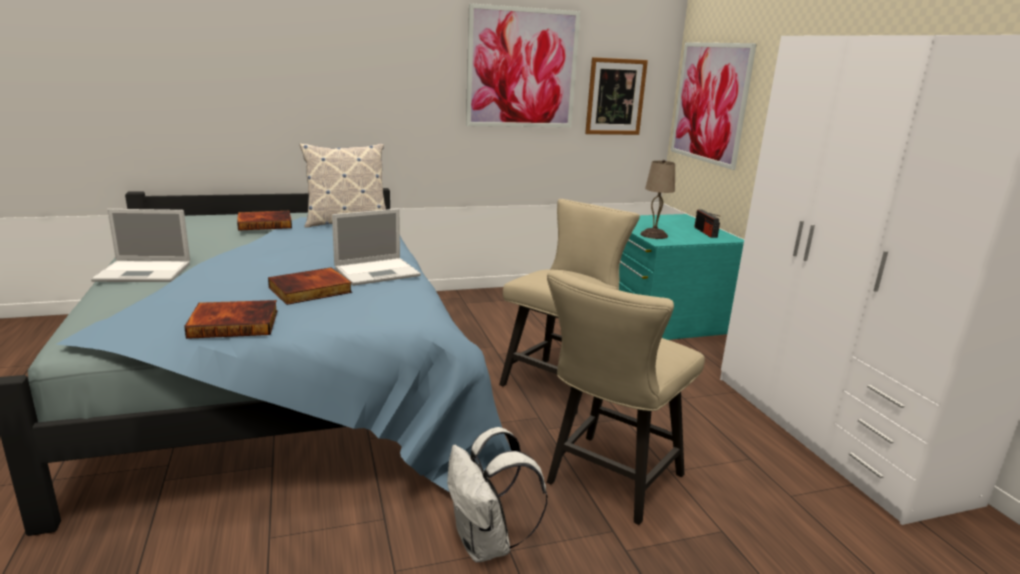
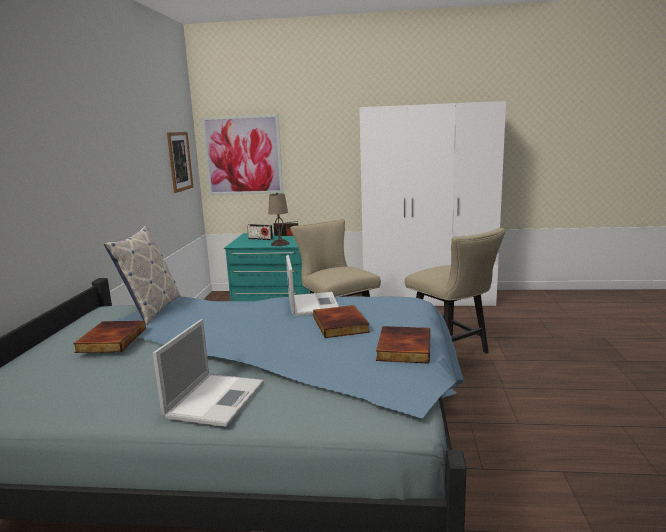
camera: 65 degrees left, 5 degrees down
(486, 544) = (498, 393): white backpack -> none
(522, 68) = (141, 146): picture -> none
(665, 224) = (260, 239): none -> radio

